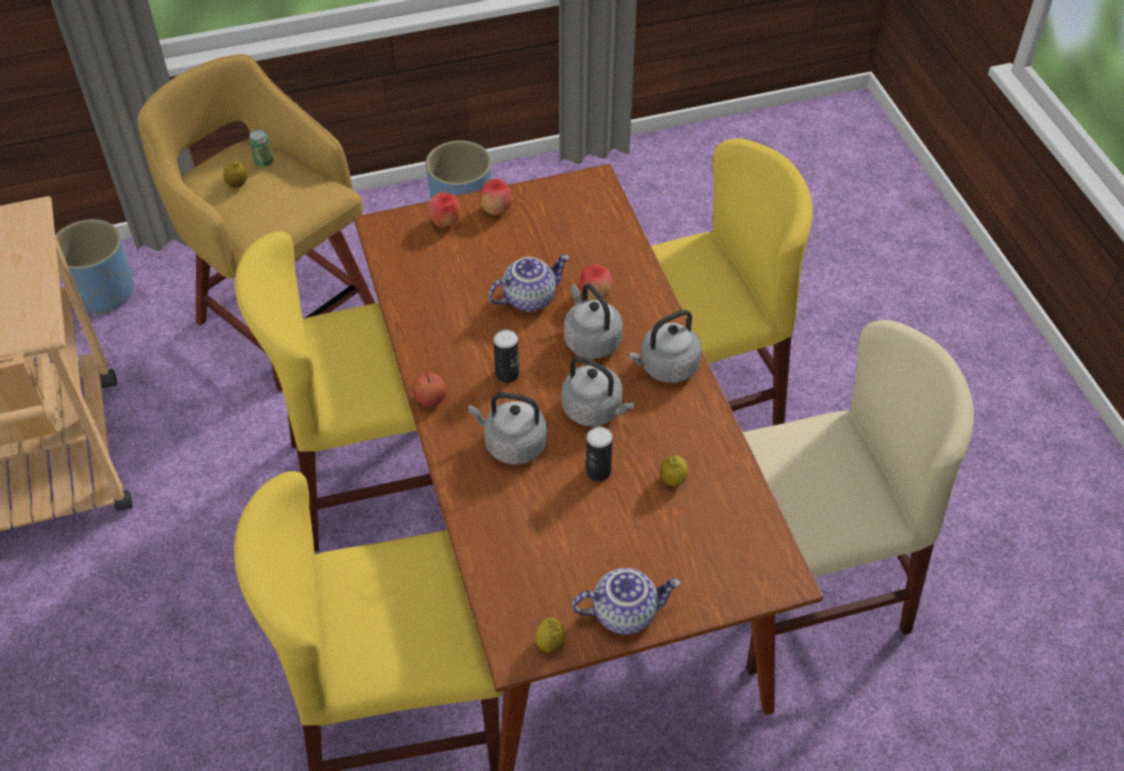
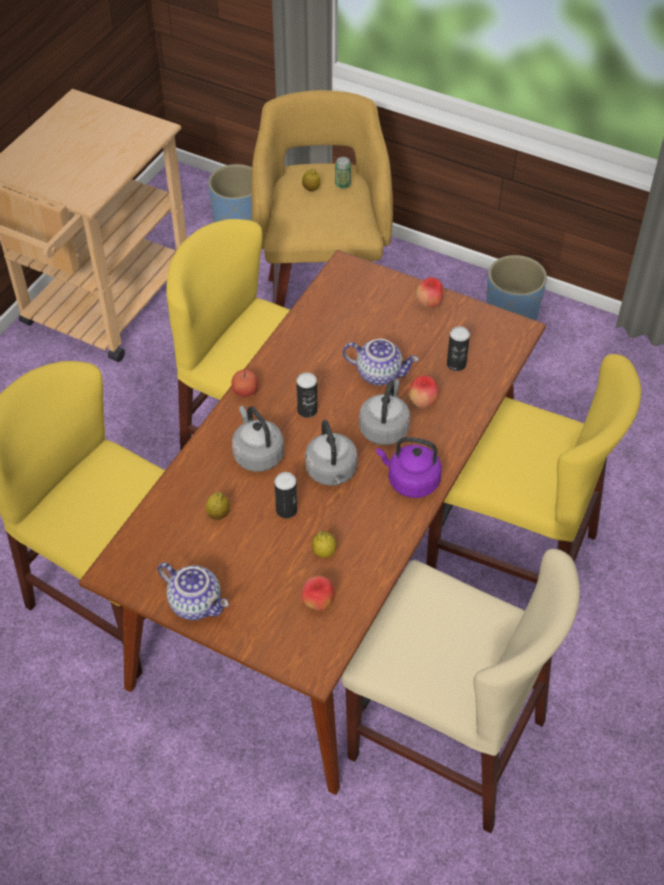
camera: 45 degrees right, 0 degrees up
(445, 222) = (387, 290): apple -> apple (318, 603)
(550, 644) = (134, 584): lemon -> lemon (218, 514)
(581, 245) = (456, 364): none -> can
(666, 367) = (410, 481): grey kettle -> purple kettle

